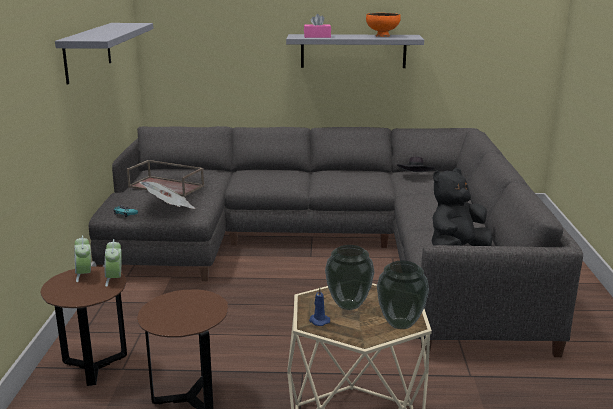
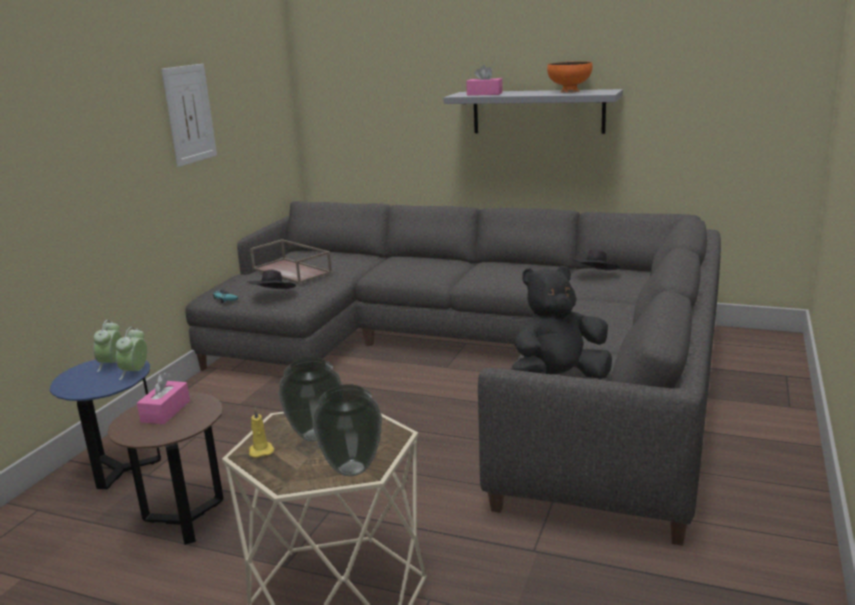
camera: 20 degrees right, 0 degrees up
(88, 51) = (189, 114): grey shelf -> picture
(94, 368) = (121, 470): brown side table -> blue side table
(169, 208) = (273, 296): newspaper -> black hat
(178, 306) = (166, 411): none -> pink tissue box
(318, 321) = (261, 450): blue candle -> yellow candle

